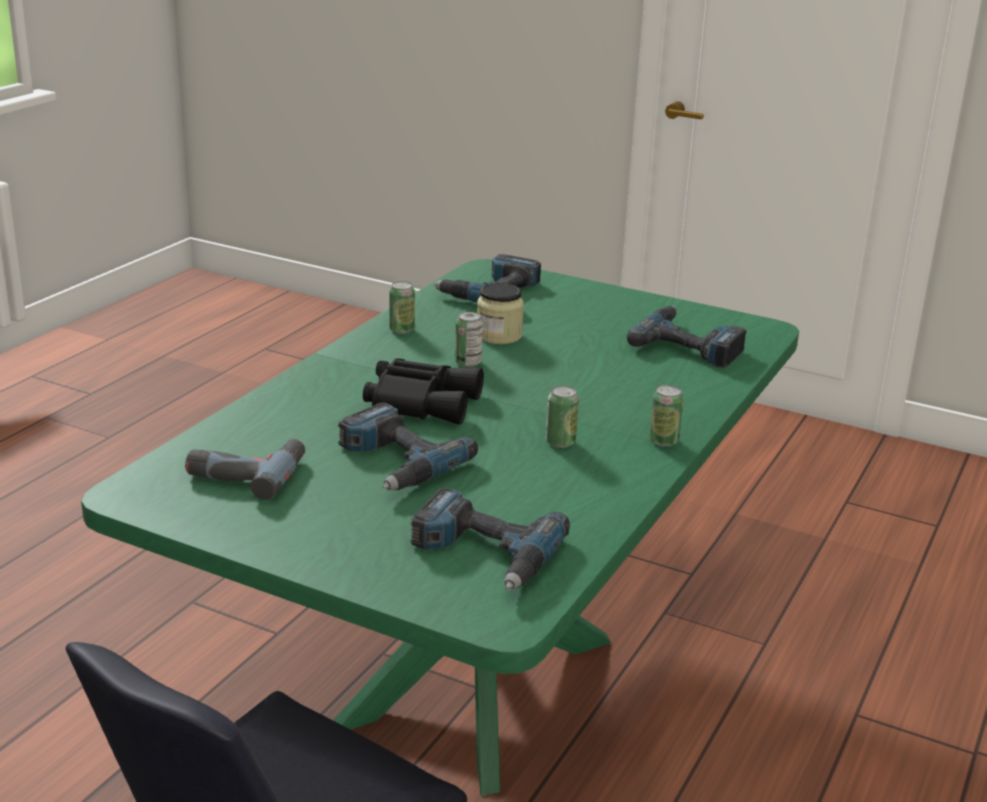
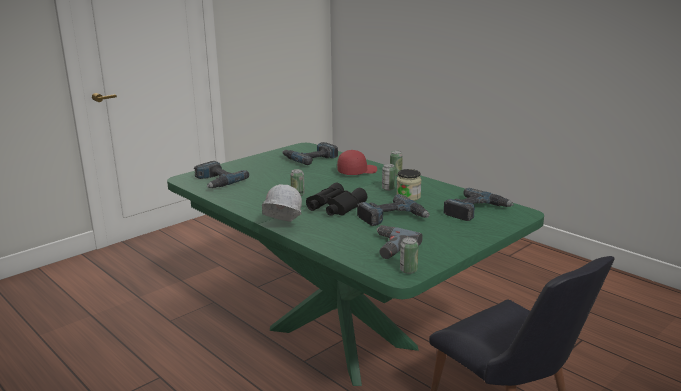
camera: 70 degrees left, 5 degrees down
(302, 372) = (281, 228): none -> white hard hat
(402, 330) = (246, 203): can -> can (408, 270)
(499, 335) = (272, 186): jar -> jar (408, 197)
(643, 399) = (357, 171): none -> red cap

